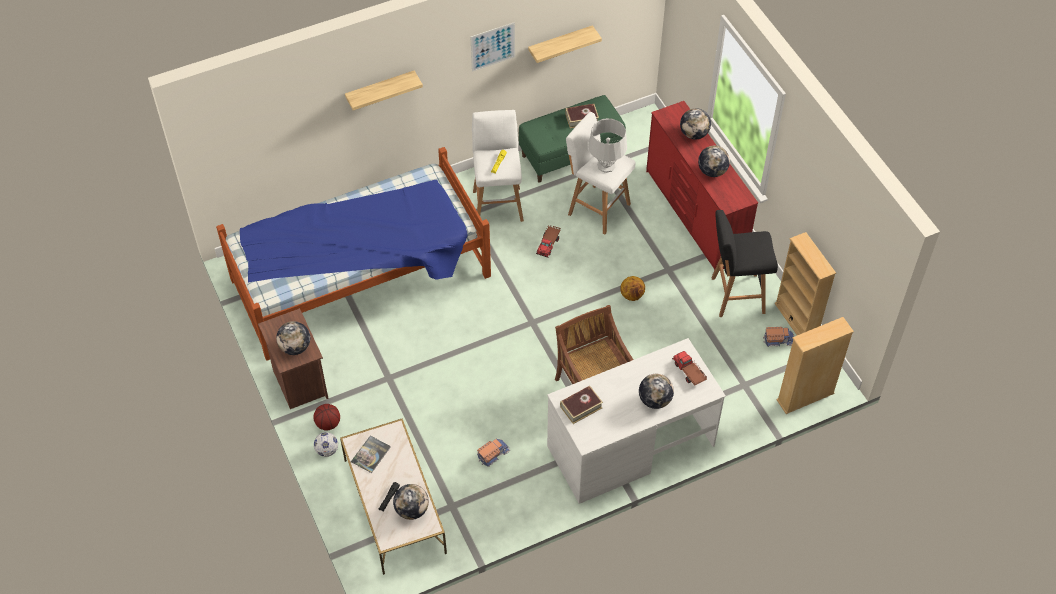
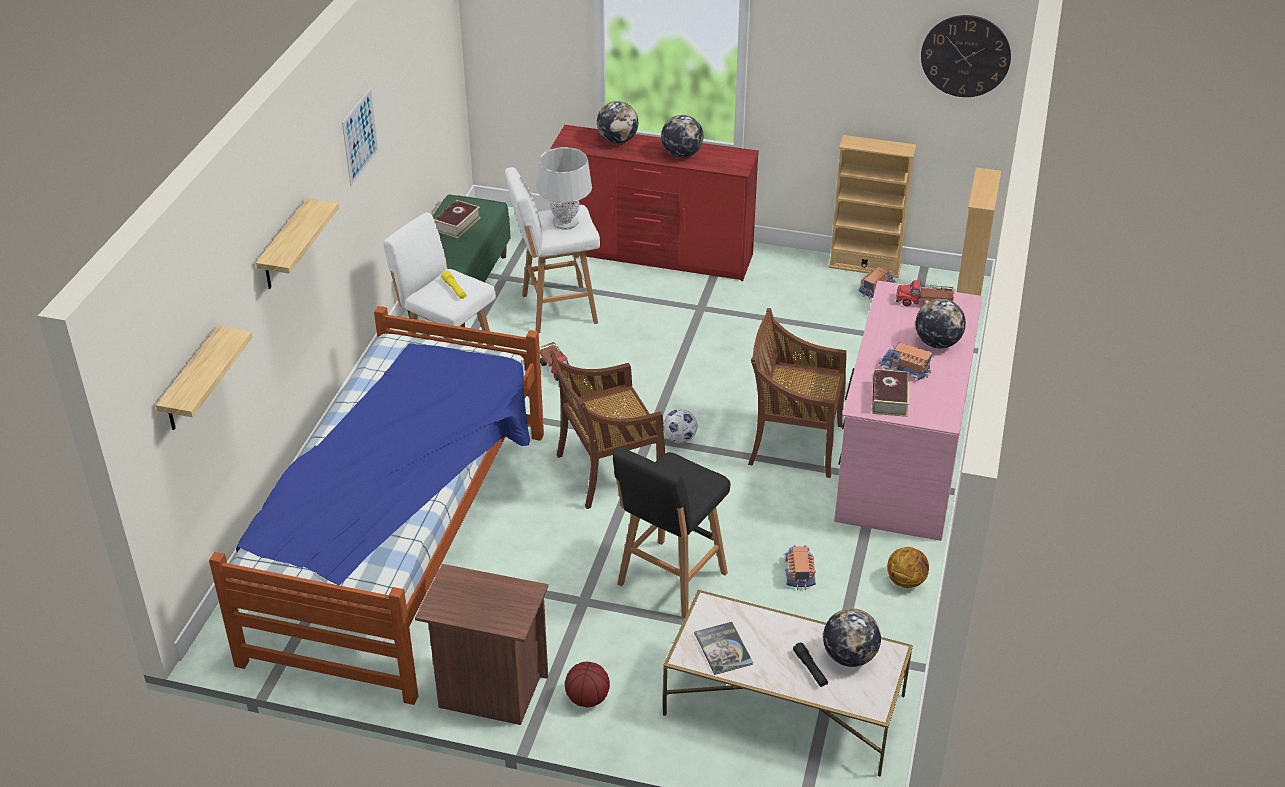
camera: 50 degrees left, 15 degrees down
(295, 347) = (501, 601): globe -> none
(327, 450) = (629, 724): football -> football (680, 439)
(489, 323) = (607, 472): none -> brown chair
(560, 44) = (405, 120): shelf -> shelf (191, 381)
(615, 399) = (905, 369): none -> toy truck
(630, 445) = (901, 459): white desk -> pink desk
(632, 295) = (703, 349): basketball -> basketball (906, 581)
(735, 295) = (788, 285): black stool -> black stool (670, 581)
(868, 244) = (965, 56): none -> wall clock

